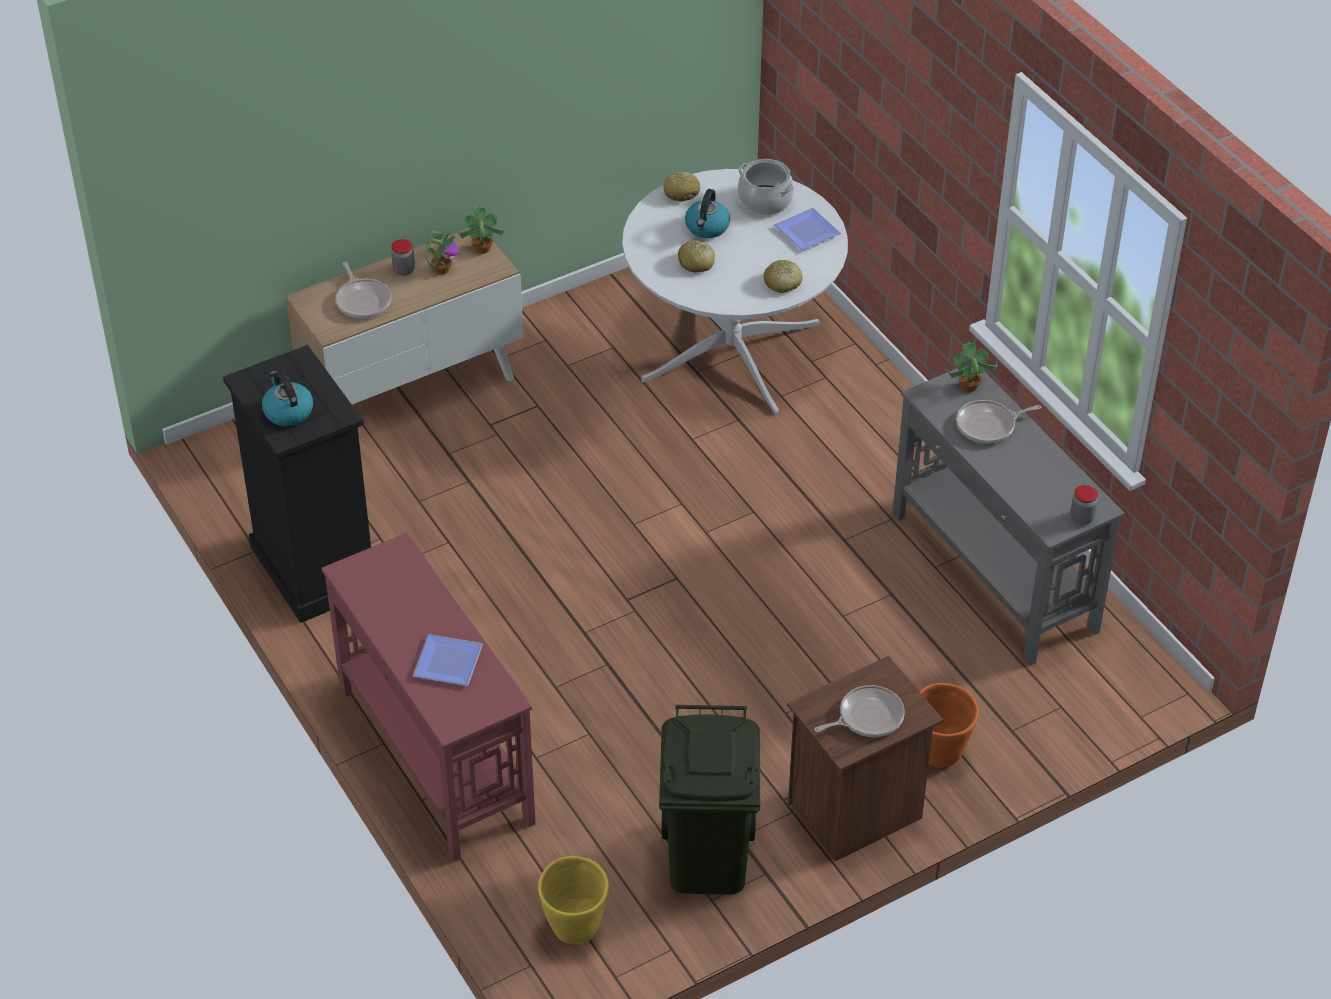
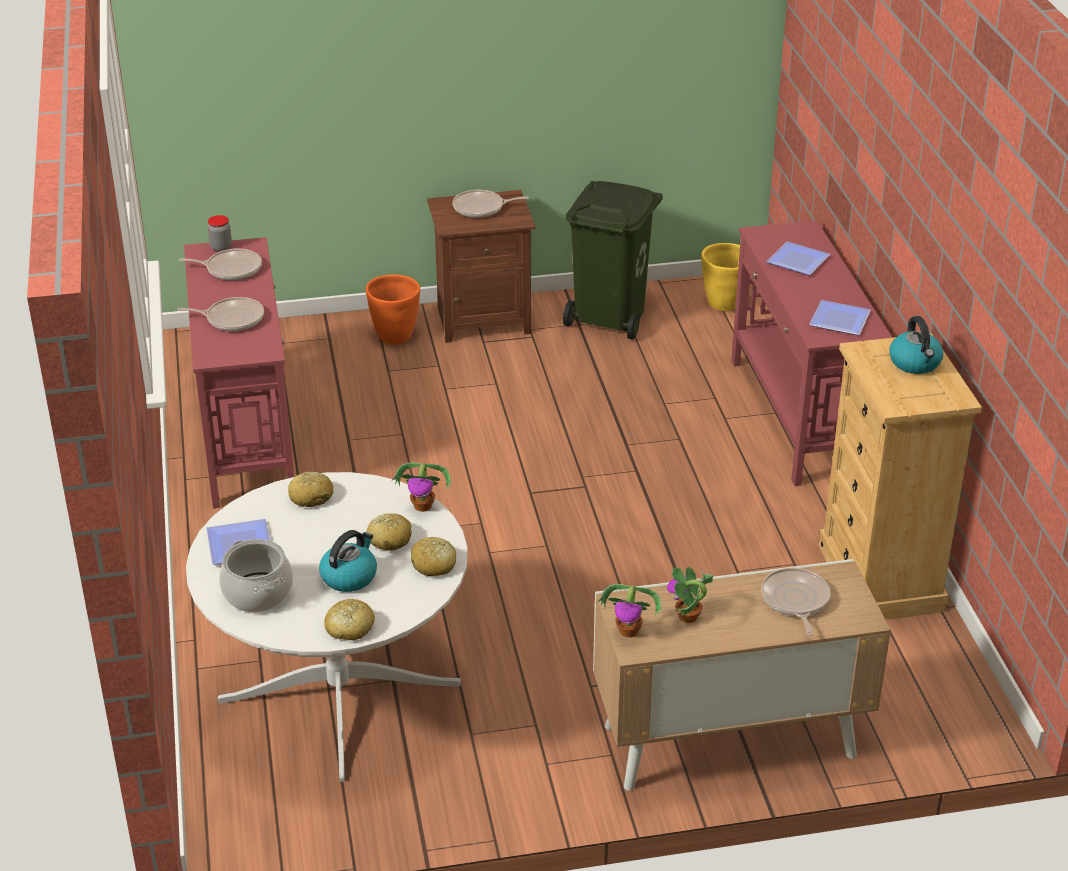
camera: 160 degrees left, 10 degrees down
(314, 568) = (881, 578): black dresser -> beige dresser
(384, 581) = (838, 319): none -> plate
(404, 270) = (735, 627): jar -> none
(649, 251) = (434, 564): none -> bread
(968, 387) = (219, 350): potted plant -> potted plant (423, 506)
(993, 573) = (248, 435): grey console table -> red console table
(1045, 490) = (231, 269): none -> frying pan

